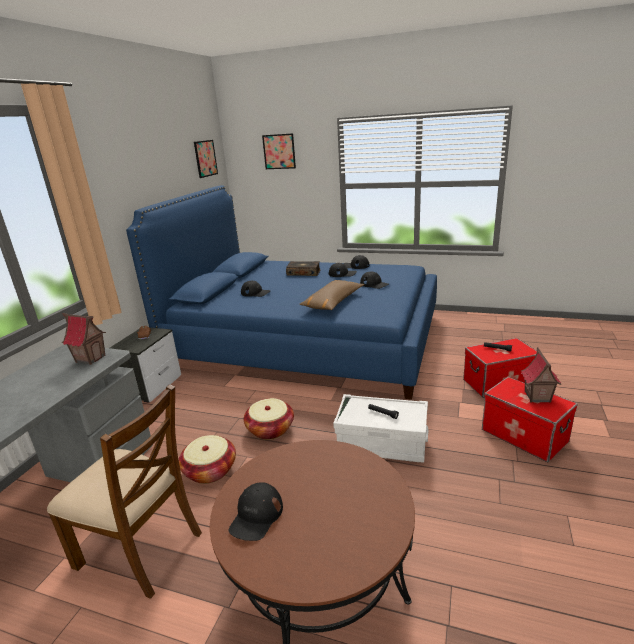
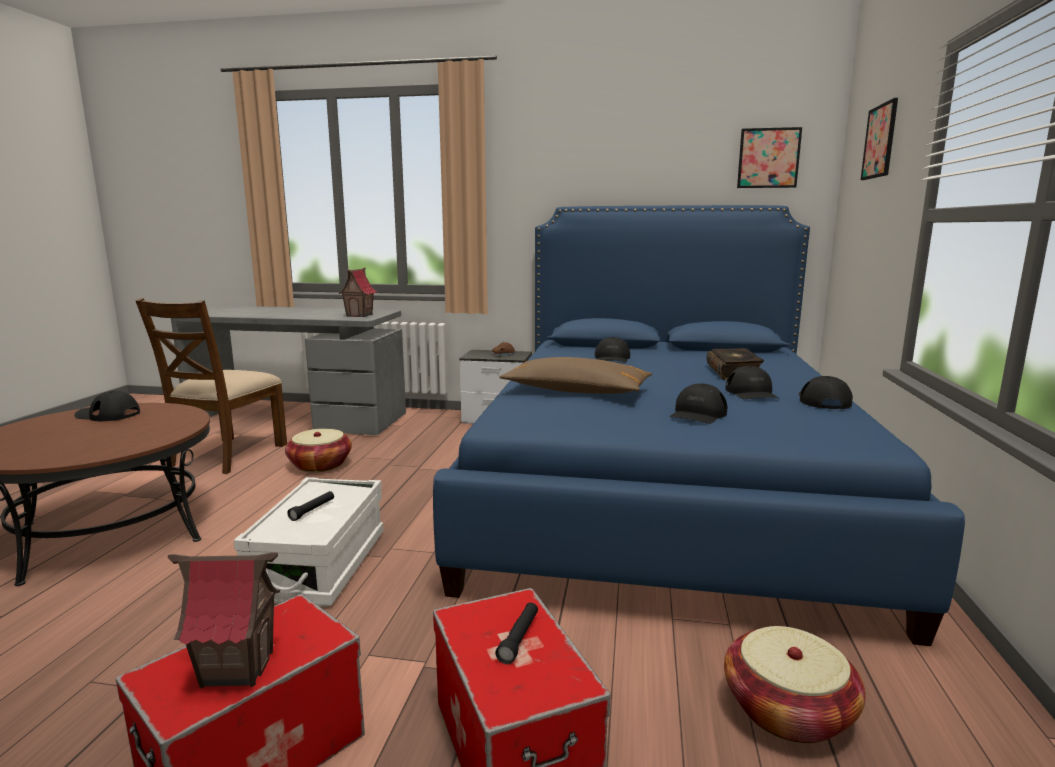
camera: 80 degrees right, 10 degrees down
(270, 429) = (387, 485): basket -> basket (787, 711)

